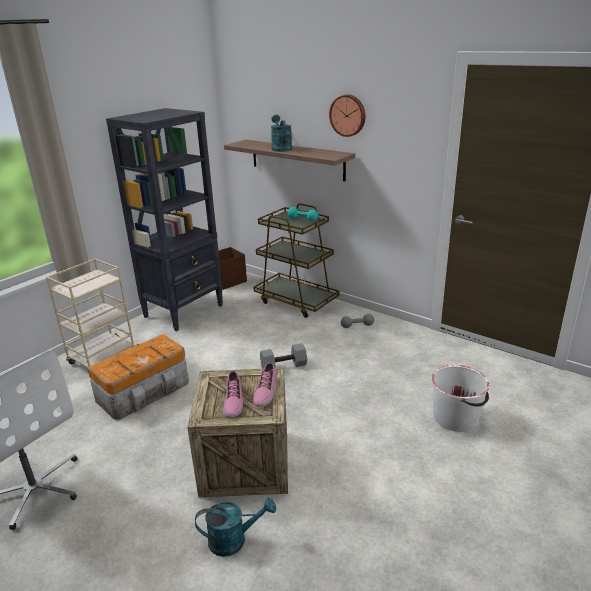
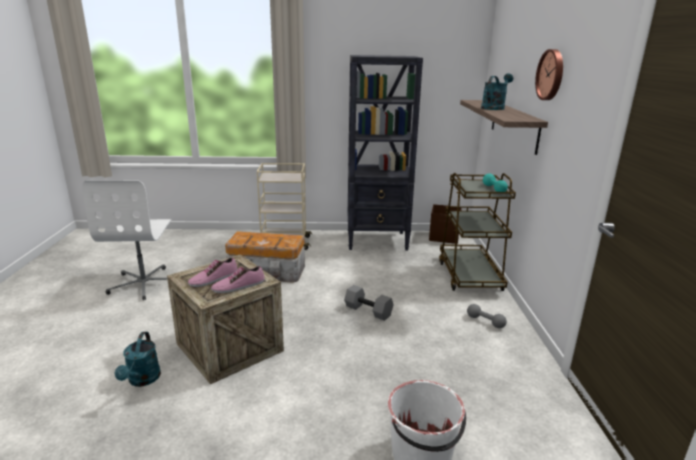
camera: 50 degrees right, 5 degrees down
(234, 540) = (142, 380): turquoise watering can -> turquoise watering can turned 45 degrees clockwise

